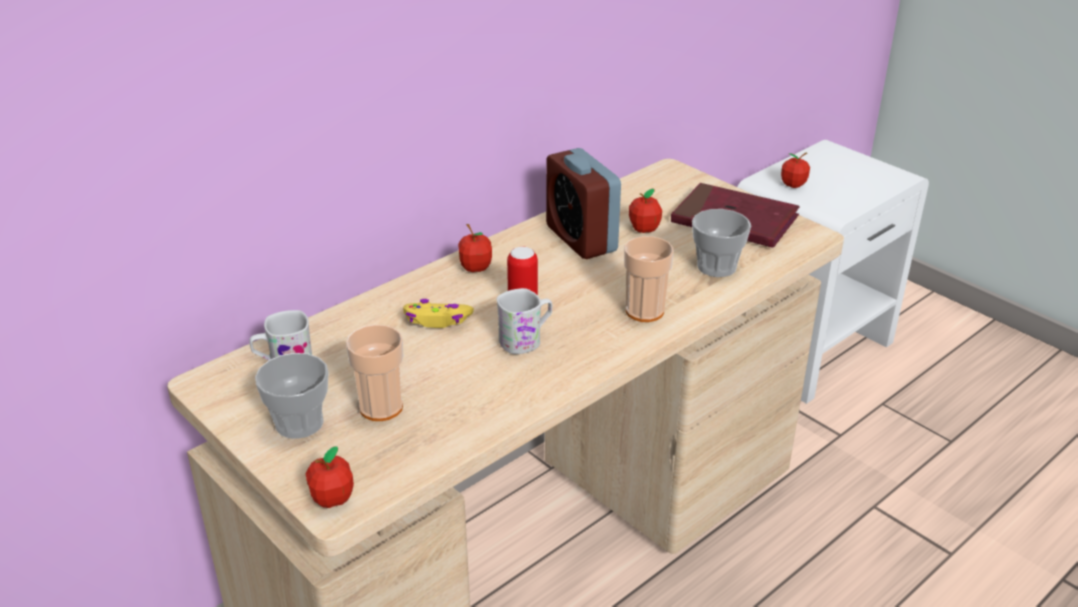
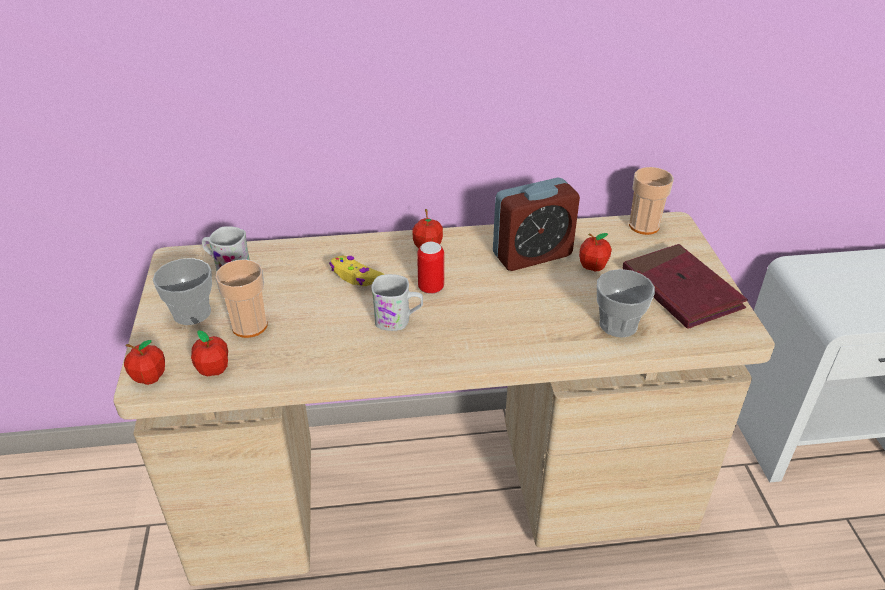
camera: 35 degrees right, 5 degrees up
(581, 238) = (532, 255): alarm clock -> alarm clock turned 120 degrees counterclockwise
(644, 311) = (513, 337): cup -> cup (644, 226)
(793, 185) = (827, 279): apple -> apple (213, 369)

